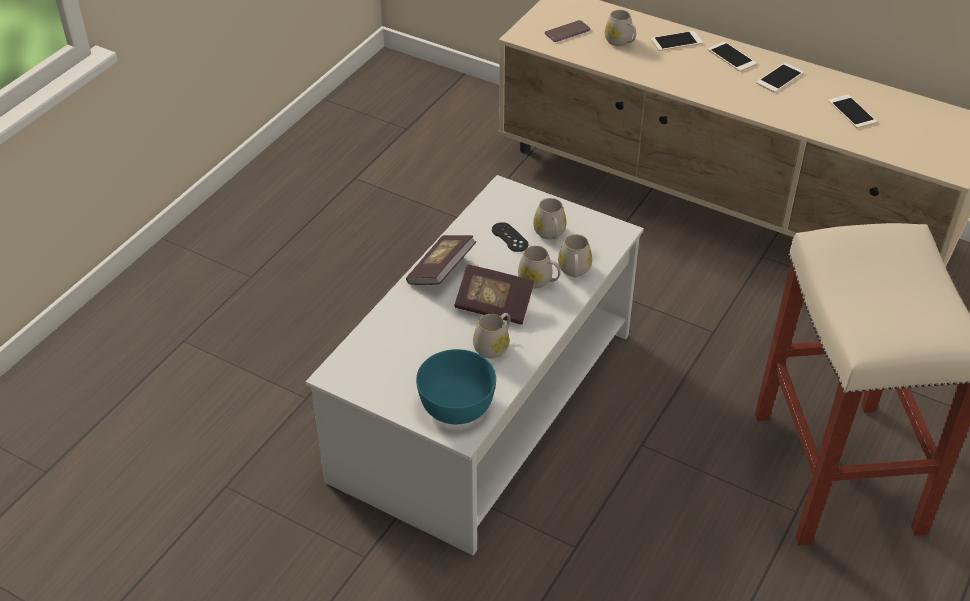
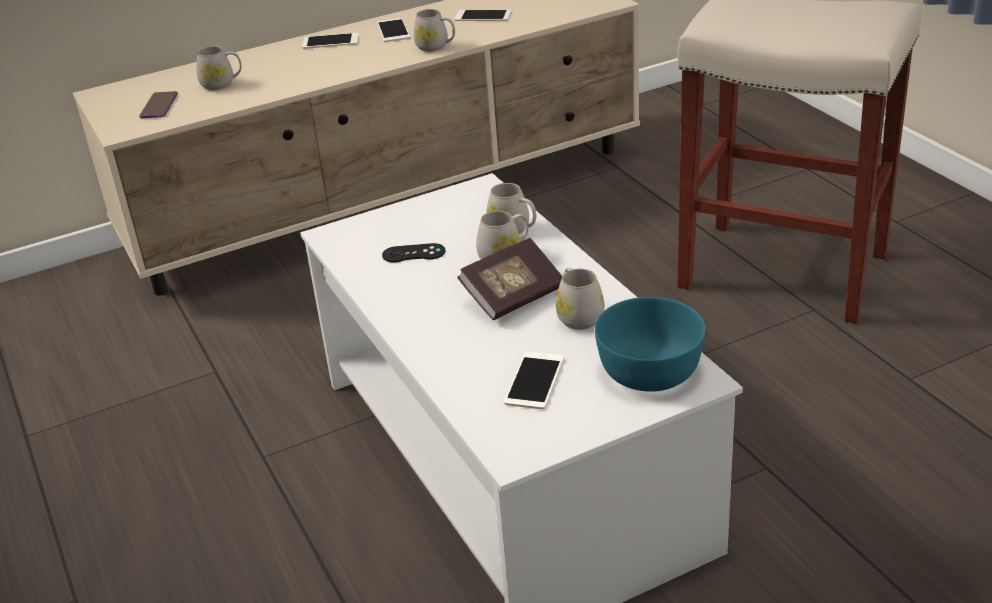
camera: 55 degrees left, 10 degrees down
(441, 271) = (415, 316): book -> none
(550, 234) = (439, 227): white mug -> white mug (436, 47)
(676, 41) = (266, 58): phone -> phone (534, 380)

